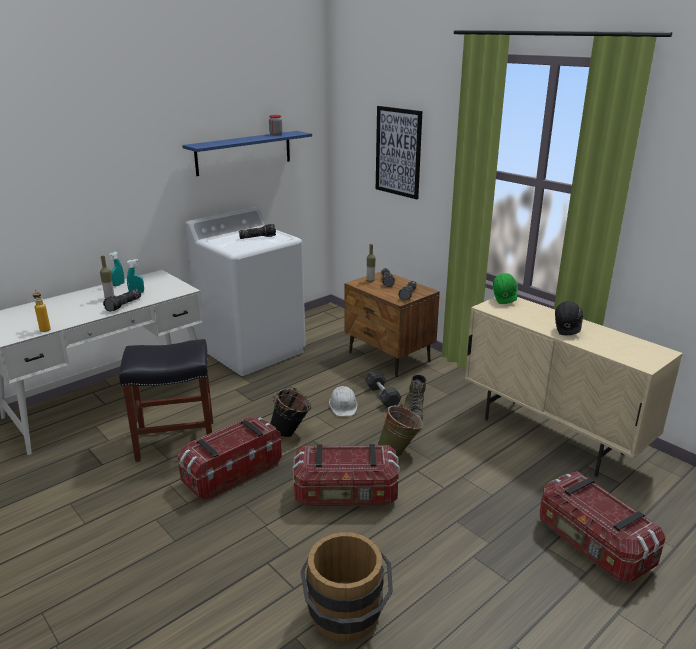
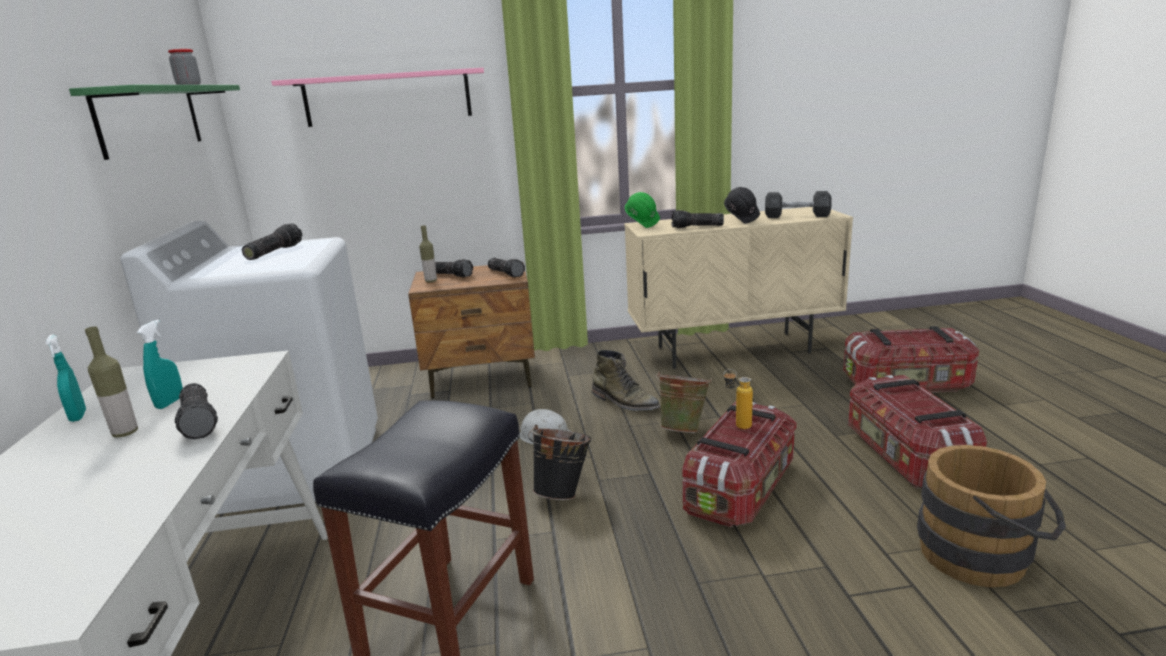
camera: 55 degrees left, 5 degrees down
(44, 328) = (112, 538): bottle -> bottle (737, 426)
(231, 472) = (607, 575): storage box -> storage box (906, 457)
(244, 153) = (150, 119): blue shelf -> green shelf
(382, 396) = (560, 407): grey dumbbell -> grey dumbbell (797, 216)
(398, 152) = (387, 98): picture -> pink shelf
(523, 319) = (696, 227): none -> flashlight

